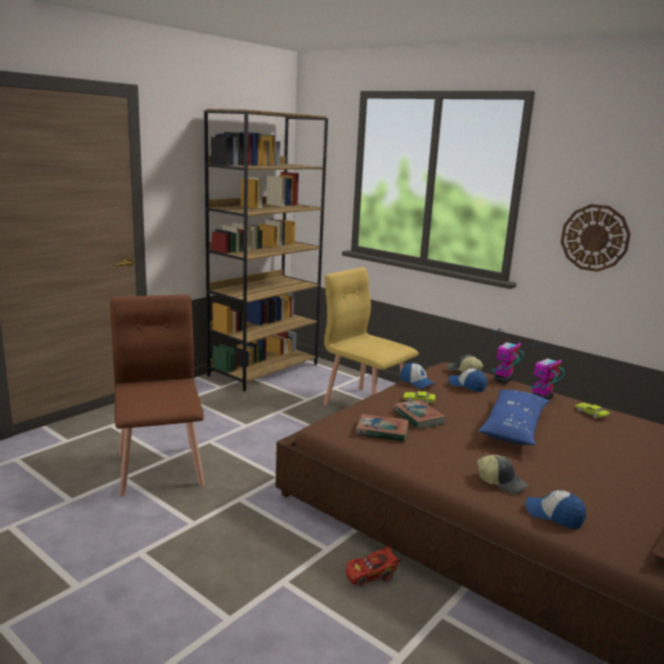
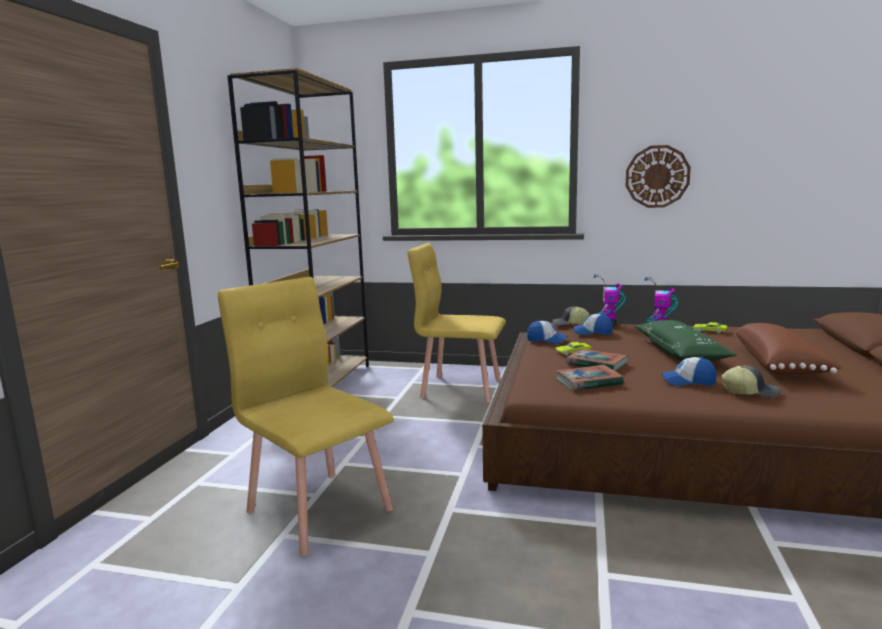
camera: 25 degrees left, 5 degrees down
(161, 468) = (319, 509): brown chair -> yellow chair
(371, 575) = (670, 533): red toy car -> none
(513, 427) = (680, 352): blue pillow -> green pillow
(554, 515) = (829, 403): cap -> cap (688, 382)
(589, 467) = (780, 365): none -> brown pillow

